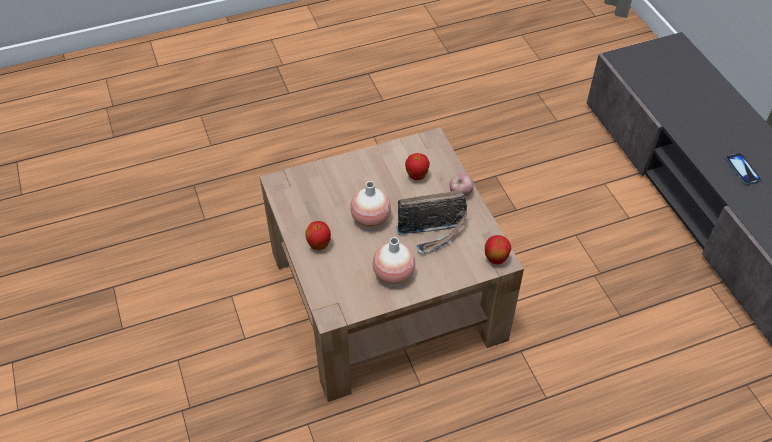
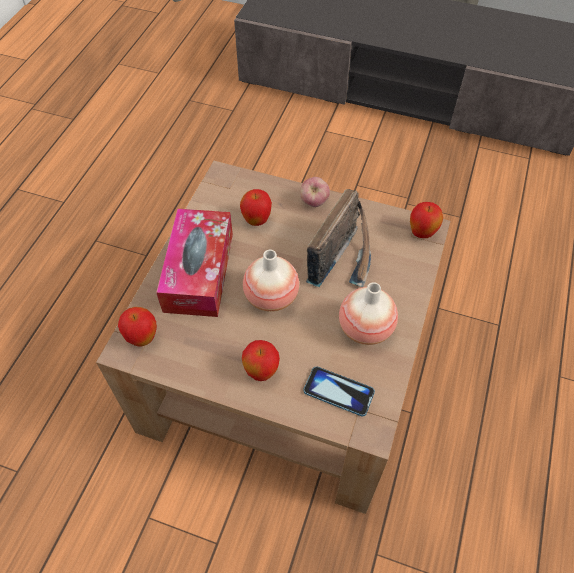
camera: 50 degrees left, 5 degrees up
(290, 183) = (142, 338): none -> apple
(354, 176) = (199, 271): none -> tissue box
(742, 169) = (440, 34): phone -> phone (338, 392)

